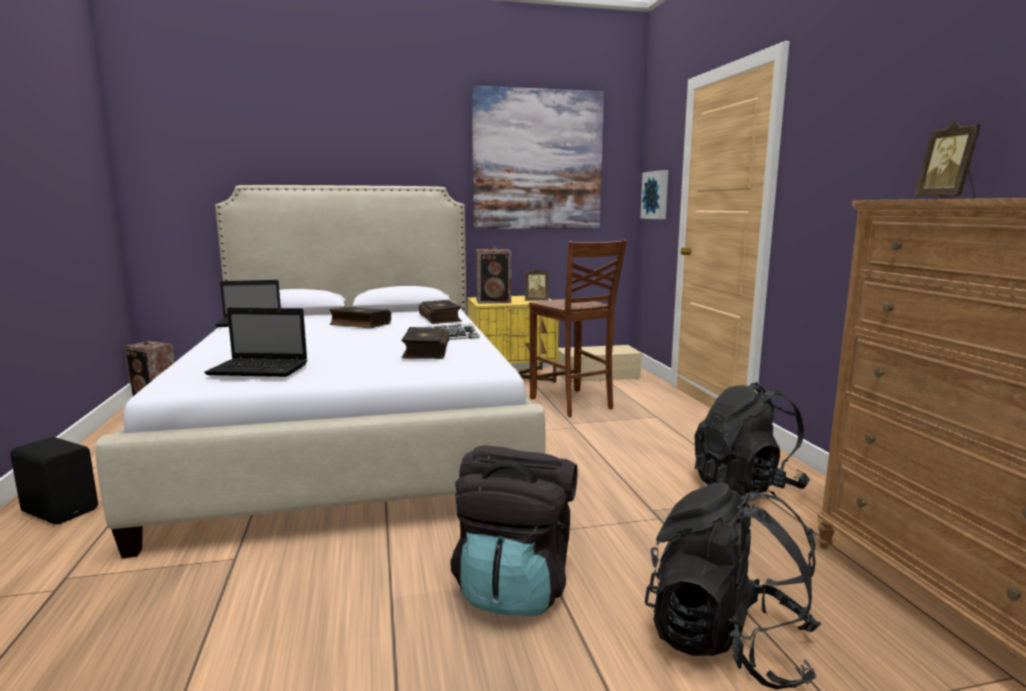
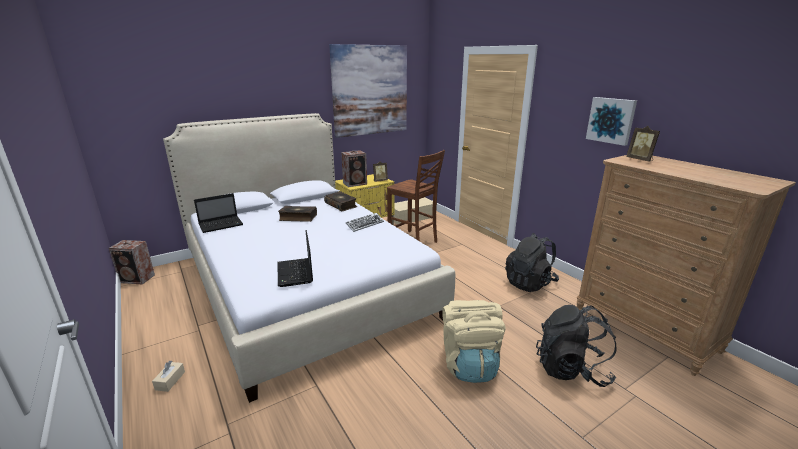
camera: 20 degrees left, 10 degrees up
(61, 510) = (170, 381): black speaker -> beige tissue box
(260, 369) = (295, 273): laptop -> laptop turned 90 degrees clockwise
(425, 352) = (368, 240): book -> none
(515, 586) = (469, 364): black backpack -> beige backpack
(656, 195) = (440, 110): picture -> picture (611, 120)

